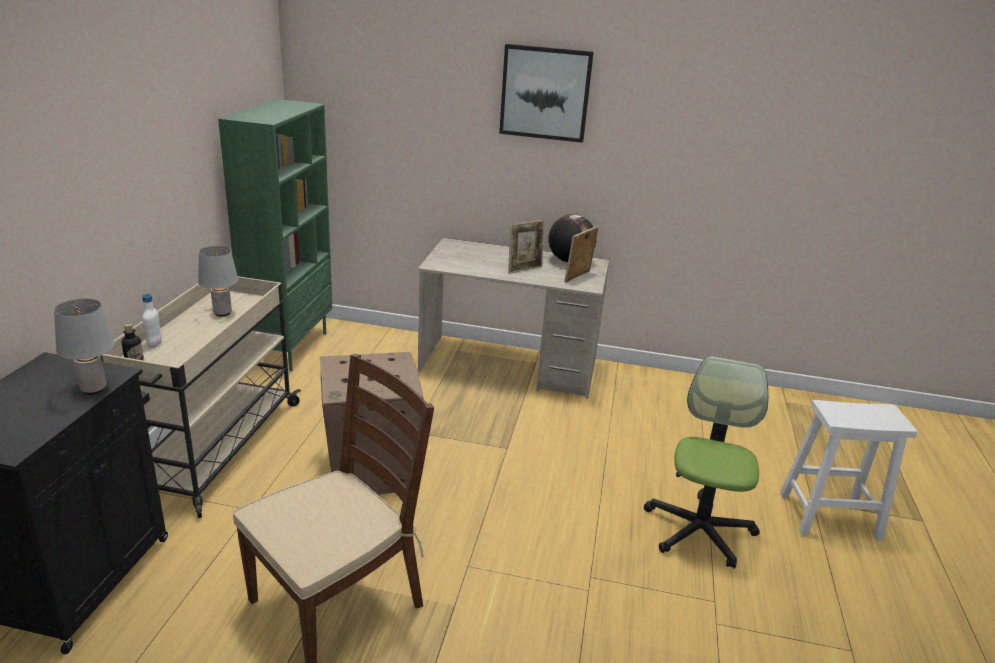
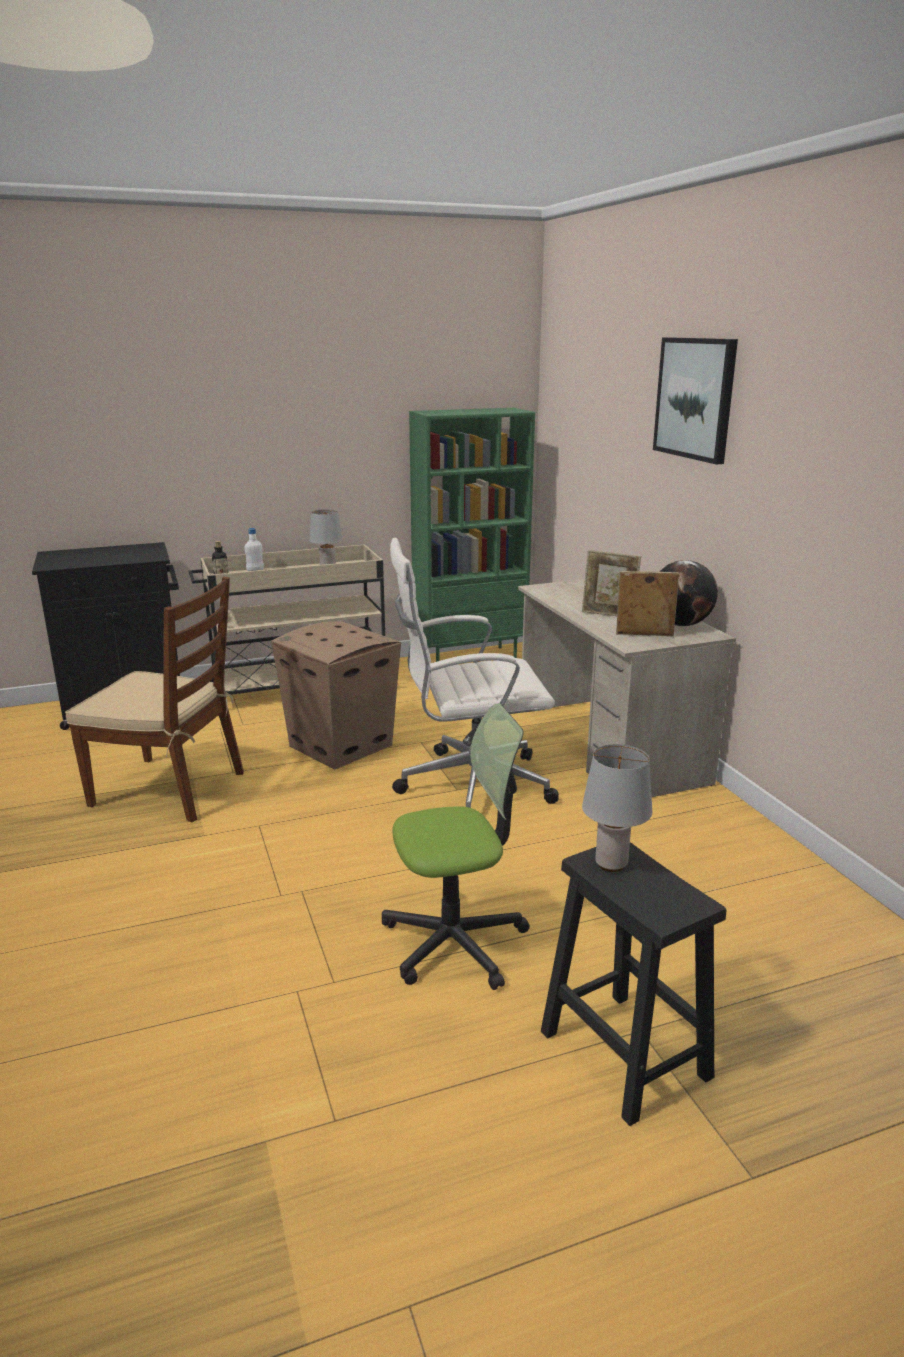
camera: 60 degrees right, 5 degrees down
(93, 388) = (131, 559): grey table lamp -> grey table lamp (611, 863)
(506, 440) = (470, 785): none -> white office chair
(827, 516) = (622, 1052): white stool -> black stool

